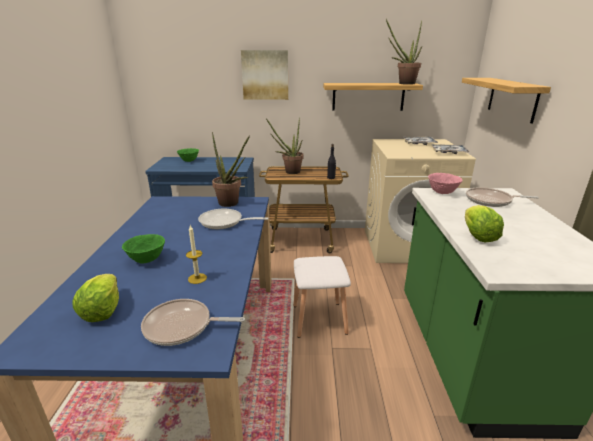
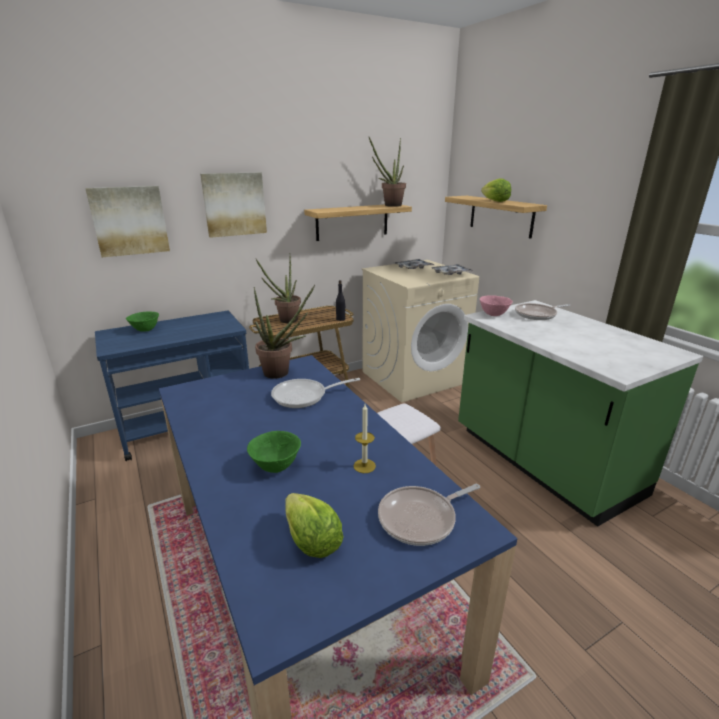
camera: 30 degrees left, 0 degrees up
(190, 82) = (129, 221): none -> picture
(477, 236) = (570, 348): lettuce -> lettuce (494, 201)

